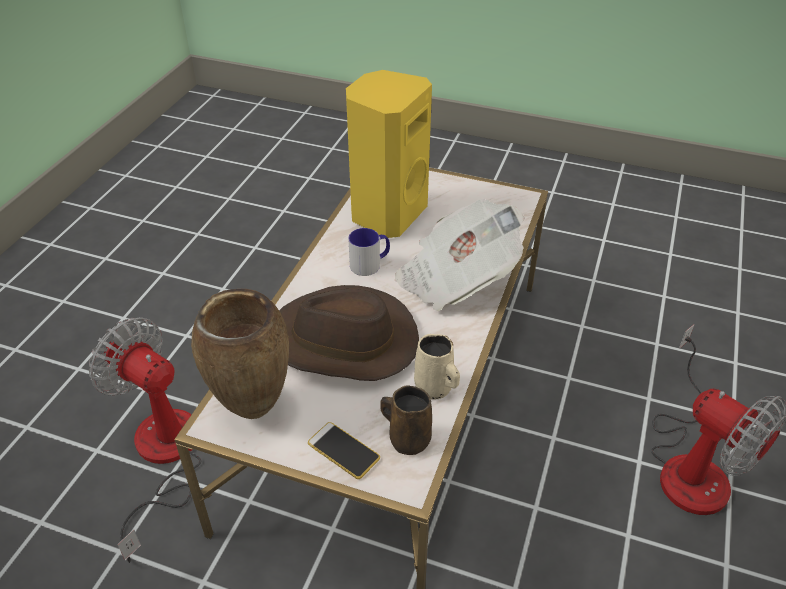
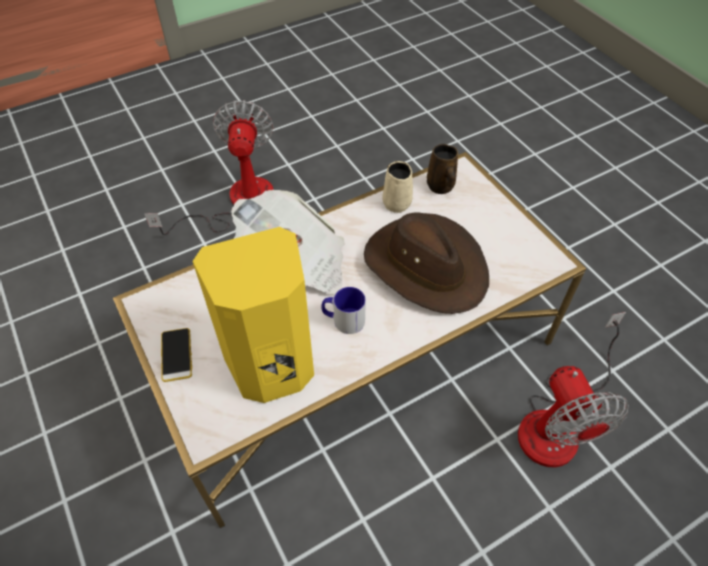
camera: 140 degrees left, 10 degrees up
(252, 411) = (524, 255): brown vase -> none
(343, 451) = (483, 201): phone -> phone (176, 354)

